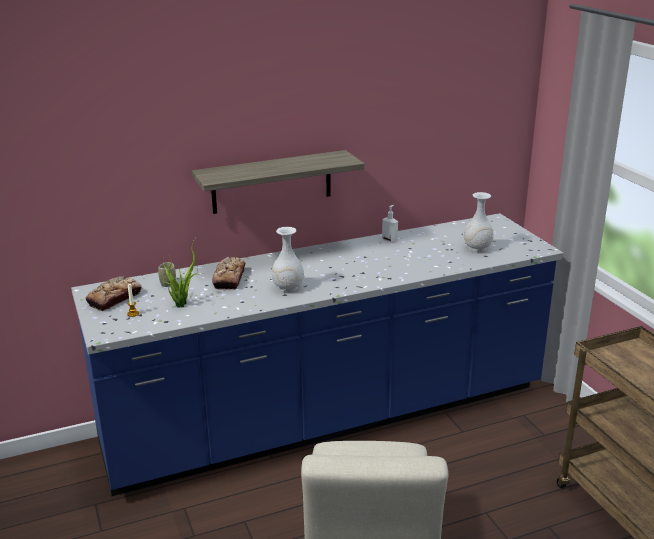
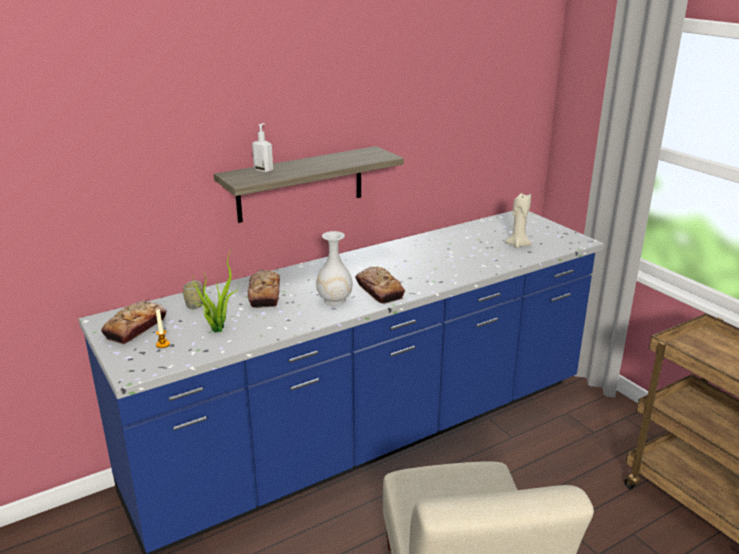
camera: 10 degrees left, 0 degrees up
(330, 282) = (379, 290): none -> bread
(390, 240) = (424, 241): soap dispenser -> soap dispenser (264, 170)
(477, 248) = (517, 244): white vase -> beige candle

